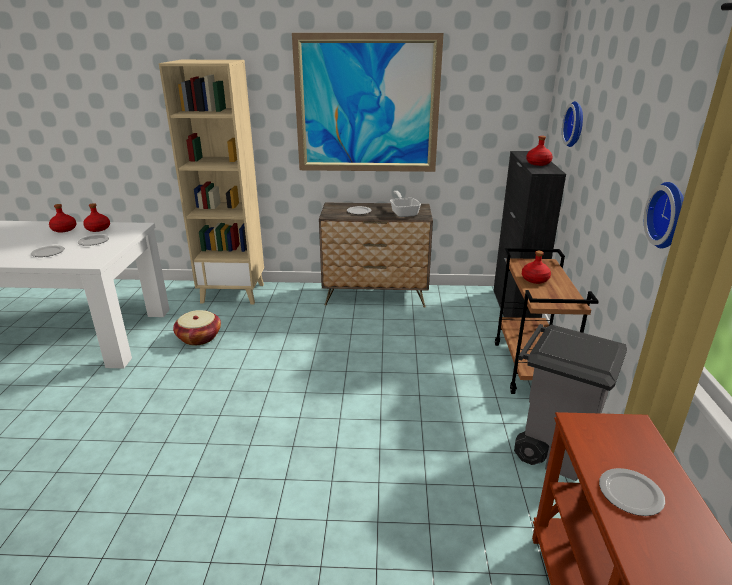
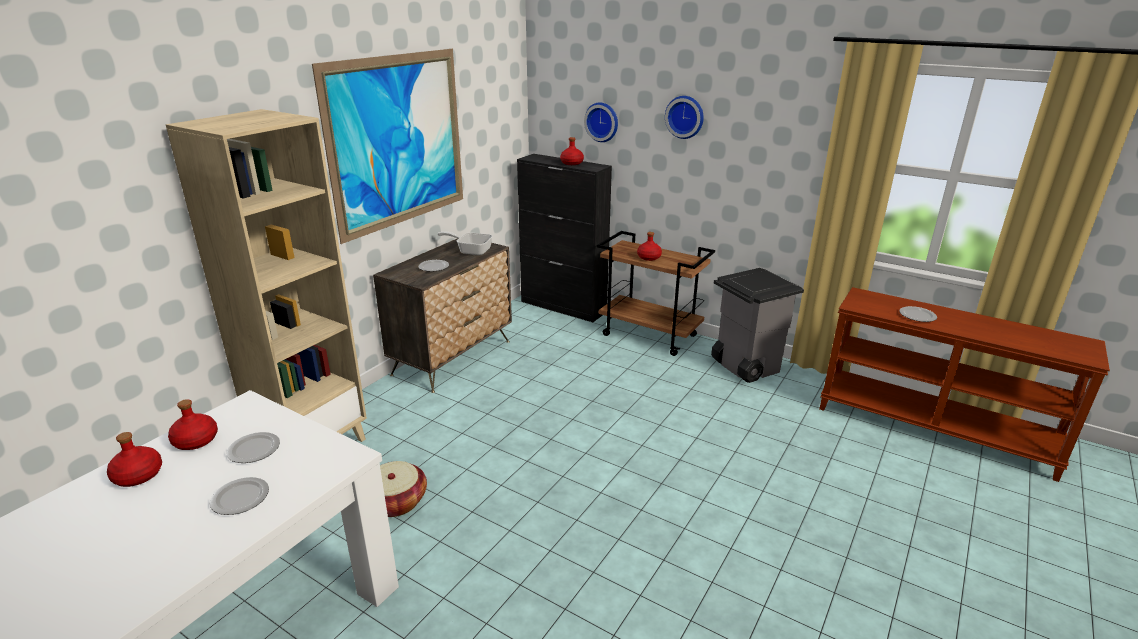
camera: 60 degrees left, 0 degrees up
(670, 215) = (788, 168): wall clock -> wall clock (685, 116)

